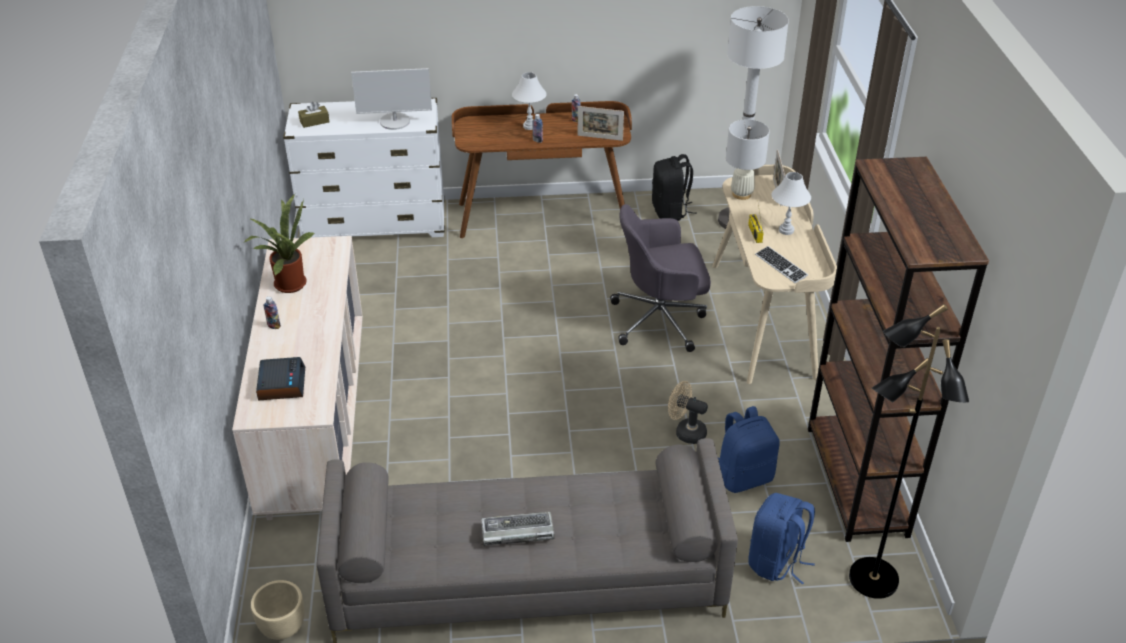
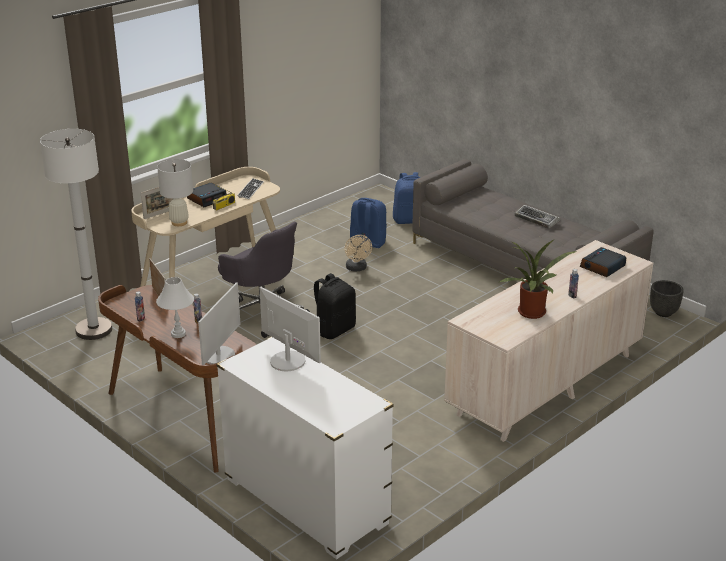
camera: 130 degrees left, 10 degrees down
(282, 629) = (663, 313): beige planter -> black planter
(314, 121) = (346, 402): brown tissue box -> none
(474, 130) = (219, 356): none -> monitor
(670, 211) = (110, 362): black backpack -> black backpack (334, 330)
(786, 230) = (207, 199): white table lamp -> alarm clock
(856, 481) = (325, 218): brown bookcase -> none
(872, 580) = (385, 199): black floor lamp -> none

